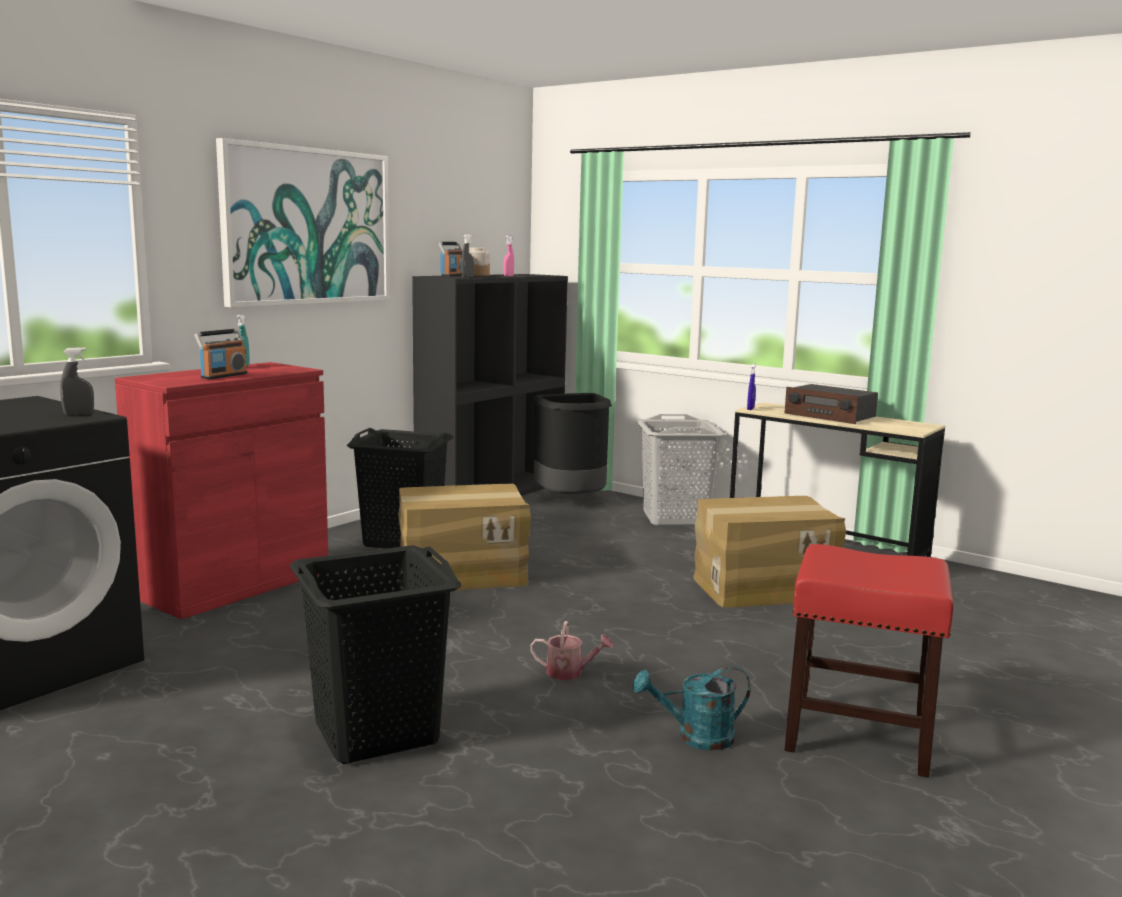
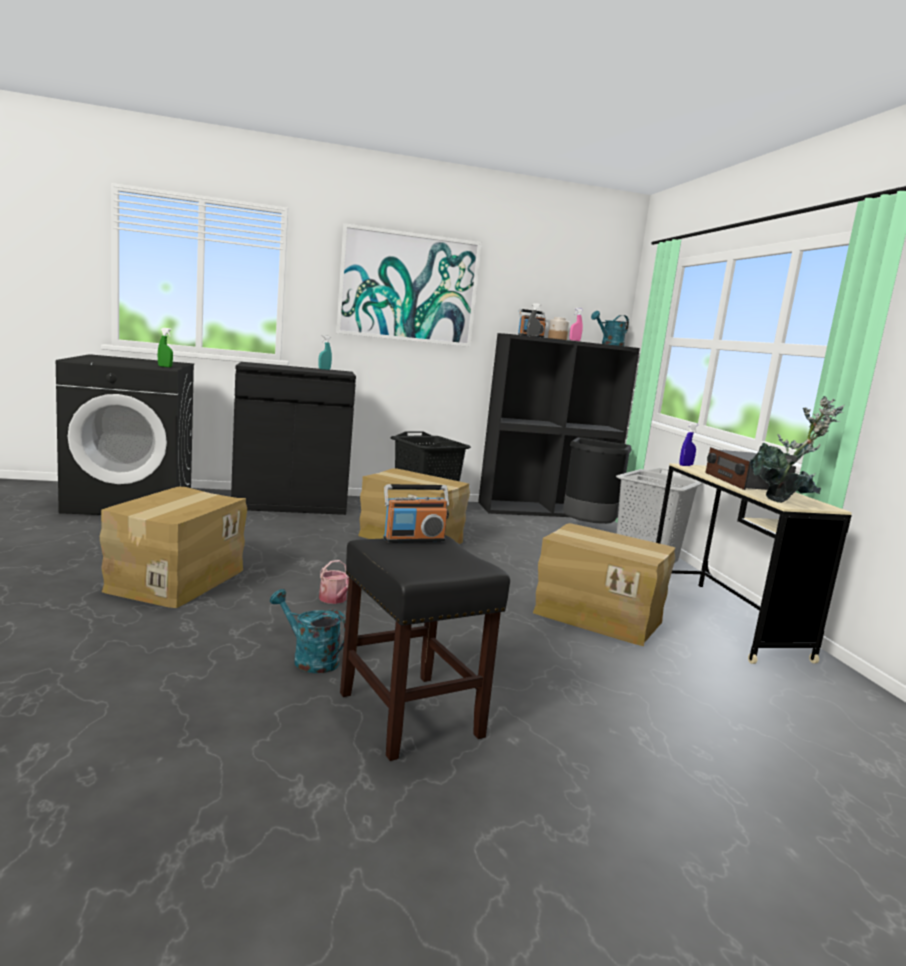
camera: 40 degrees right, 0 degrees up
(78, 414) = (165, 366): grey spray bottle -> green spray bottle
(223, 376) = (289, 368): radio -> radio (414, 539)
(234, 584) = (290, 505): red cabinet -> black cabinet
(375, 732) = (175, 580): black laundry basket -> cardboard box
(526, 274) = (609, 344): none -> turquoise watering can
(859, 737) = (411, 715): red stool -> black stool
(901, 428) = (783, 501): none -> potted plant

